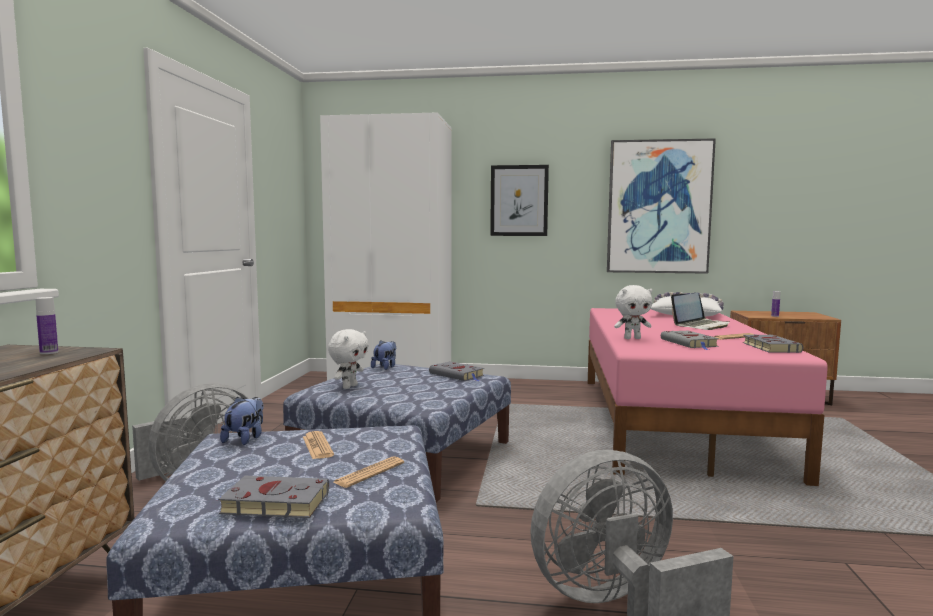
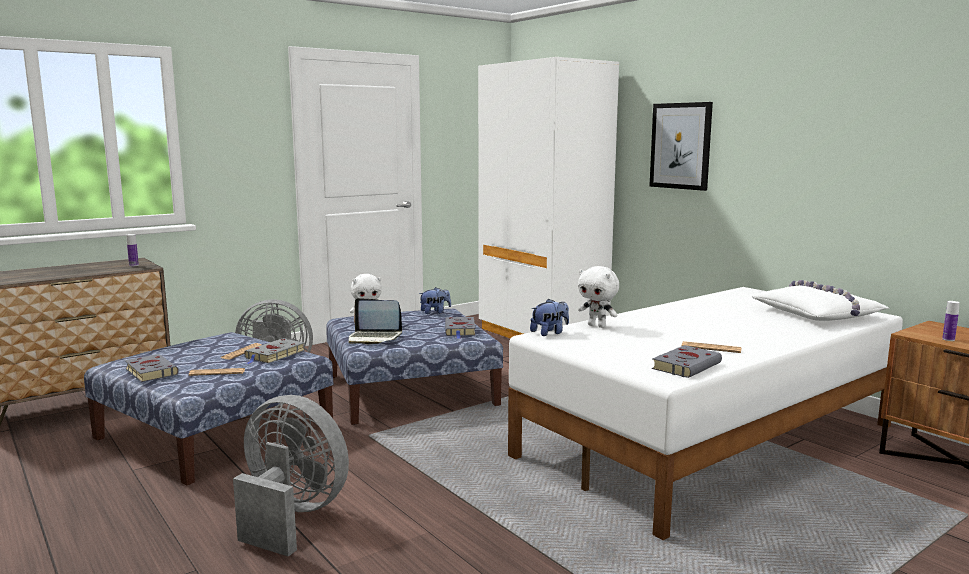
camera: 45 degrees right, 5 degrees up
(245, 439) = (228, 338): plush toy -> plush toy (550, 333)
(658, 207) = (840, 159): picture -> none
(674, 421) = (711, 441): pink bed -> white bed
(690, 343) = (624, 342): grey book -> grey book (274, 355)
(701, 326) = (751, 329): laptop -> laptop (374, 338)

